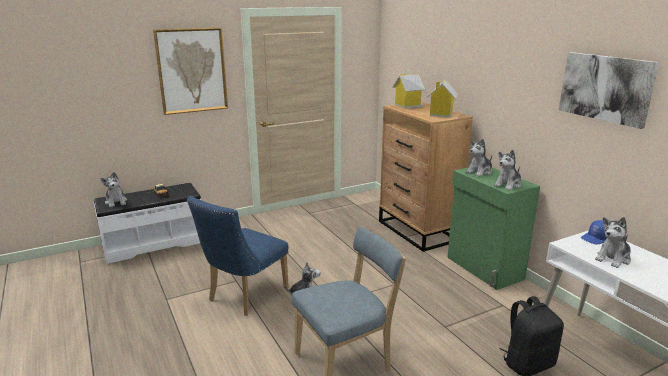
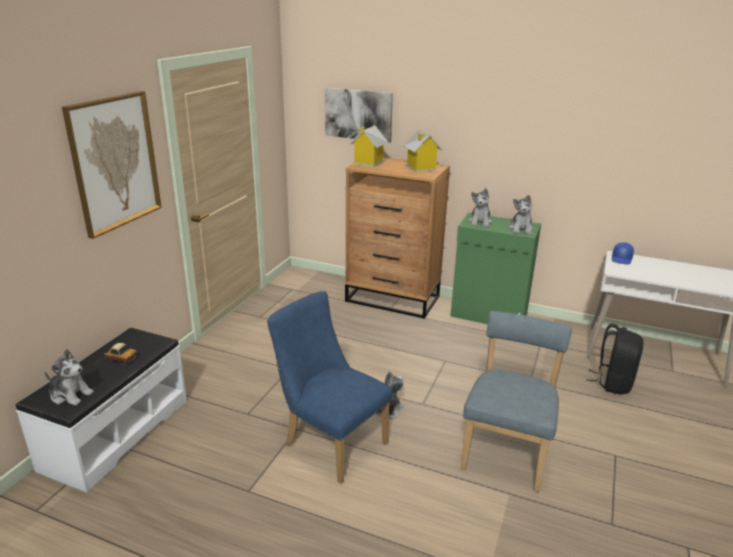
camera: 40 degrees left, 5 degrees up
(243, 296) = (330, 441): blue chair -> blue chair turned 135 degrees clockwise
(605, 88) = (609, 126): picture -> picture (358, 114)
(613, 259) = (654, 272): plush toy -> none

